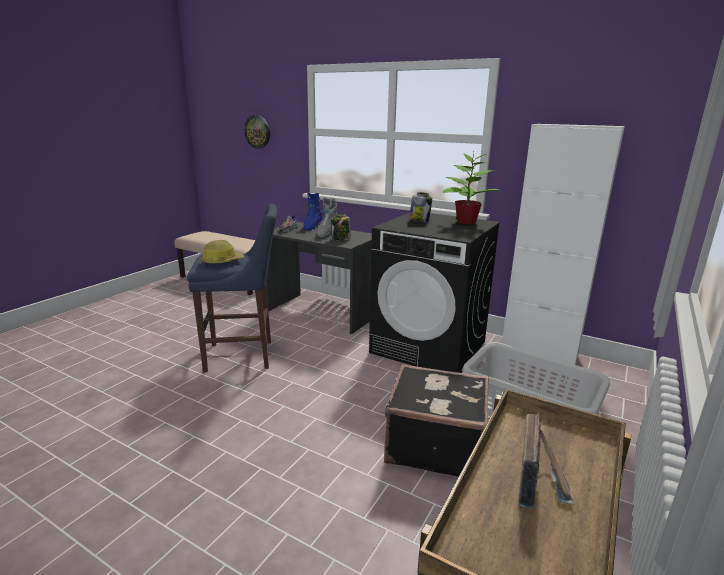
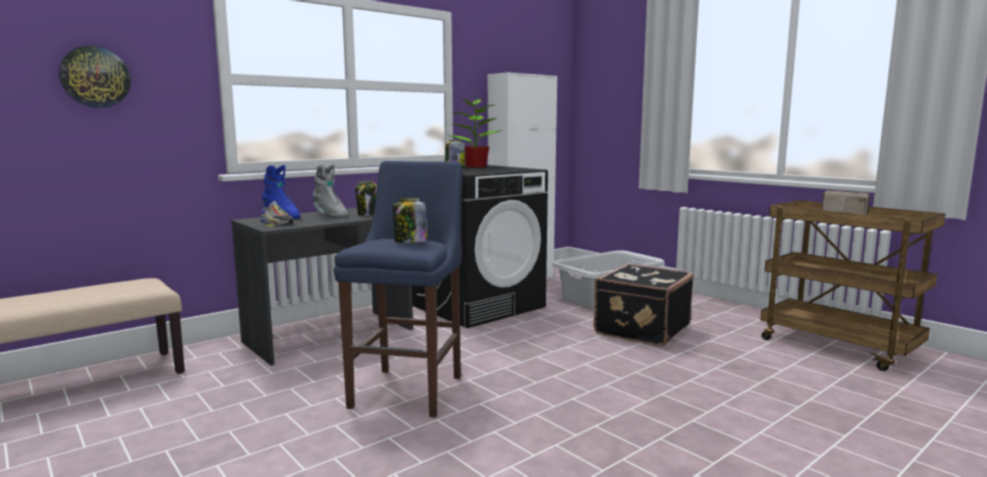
camera: 70 degrees left, 10 degrees down
(222, 261) = (410, 242): hard hat -> jar

